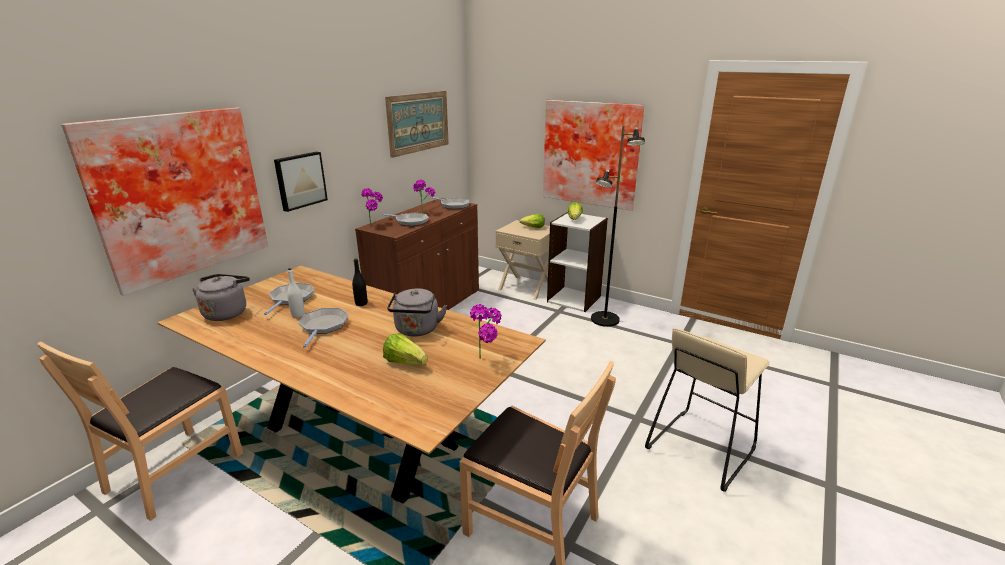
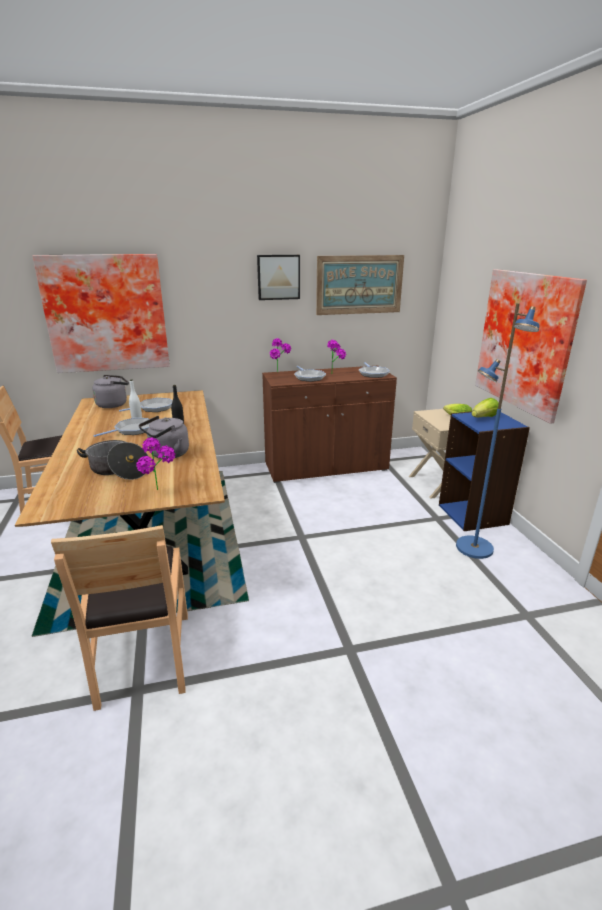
camera: 45 degrees right, 0 degrees up
(300, 180) = (211, 320): picture -> picture (278, 277)
(405, 362) = (118, 470): lettuce -> cooking pot
(574, 299) = (473, 514): white bookcase -> blue bookcase
(605, 320) = (473, 548): black floor lamp -> blue floor lamp
(700, 448) = (364, 719): beige stool -> none

